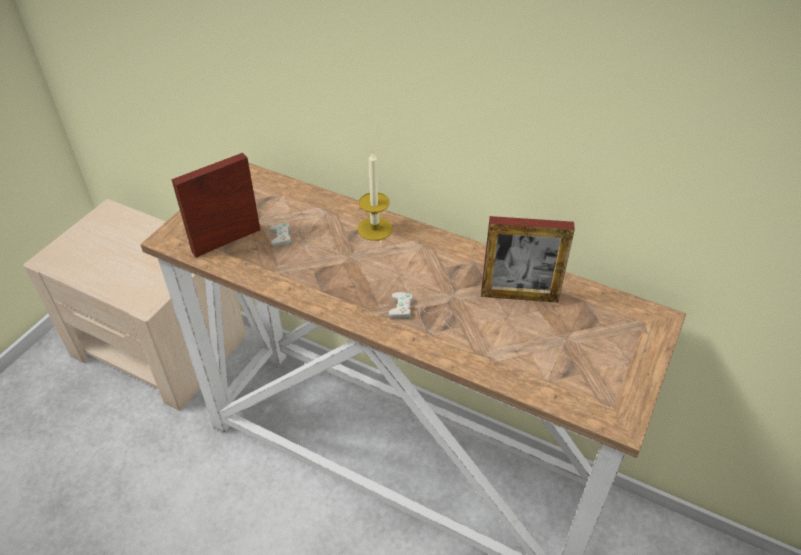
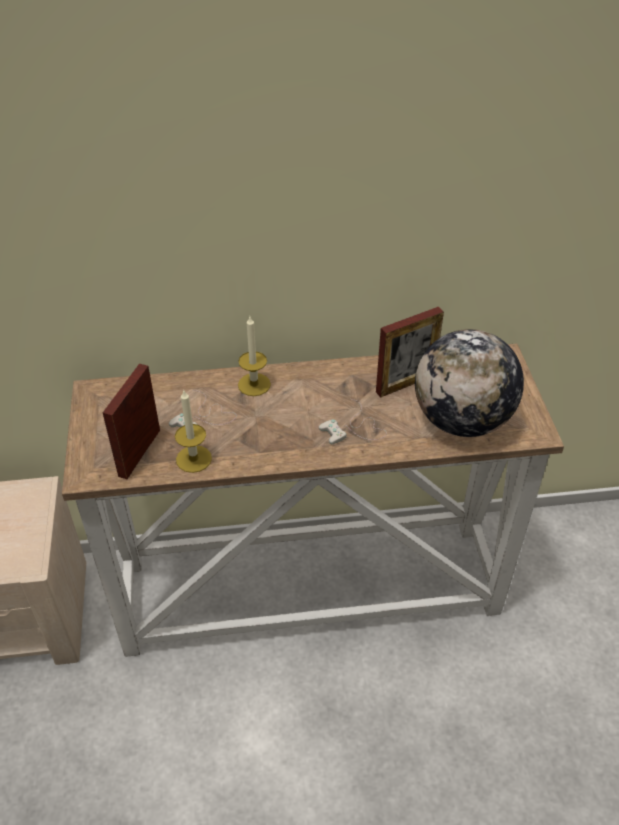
camera: 35 degrees left, 0 degrees up
(262, 268) = (193, 459): none -> candle
(544, 361) = (461, 420): none -> globe

